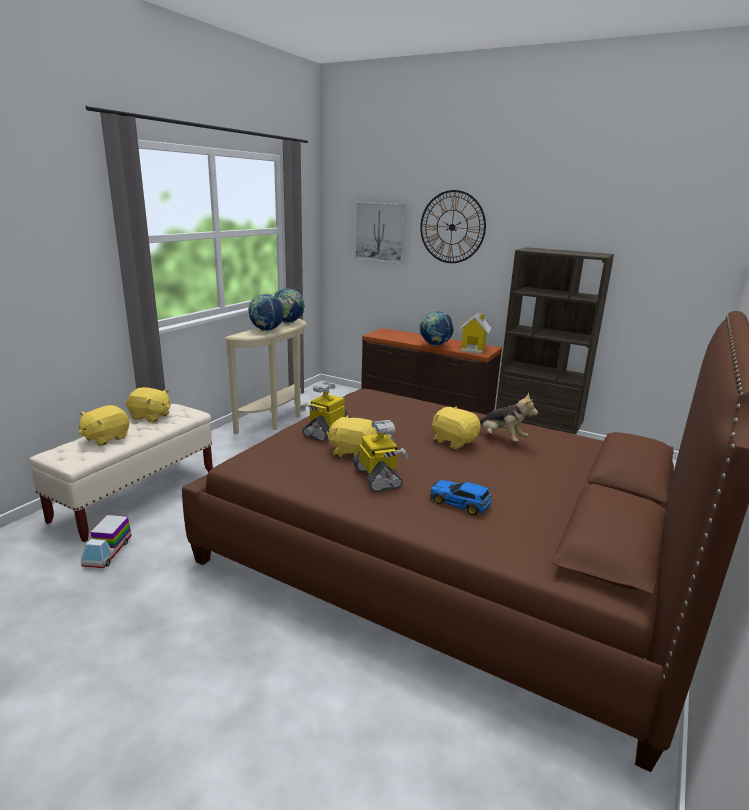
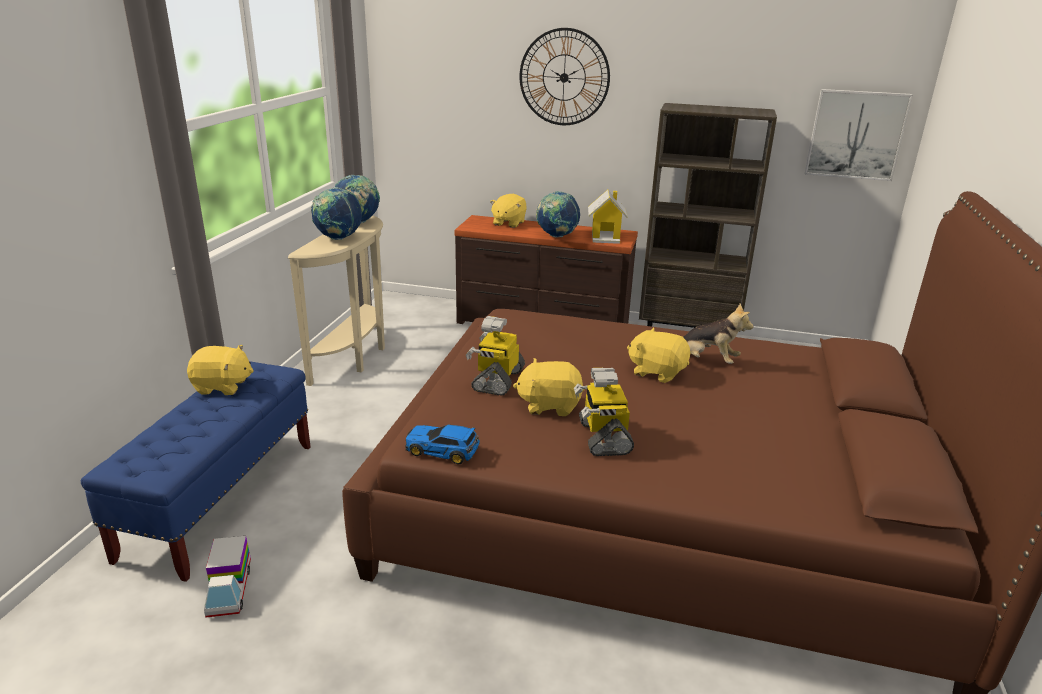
camera: 15 degrees left, 5 degrees up
(106, 438) = (180, 430): yellow plush toy -> yellow plush toy (508, 223)
(137, 495) = (221, 499): beige bench -> blue bench
(378, 477) = (603, 437): toy robot -> toy robot turned 150 degrees counterclockwise
(380, 232) = (461, 85): picture -> picture (856, 135)
(460, 503) = (716, 455): toy car -> toy car (443, 451)

